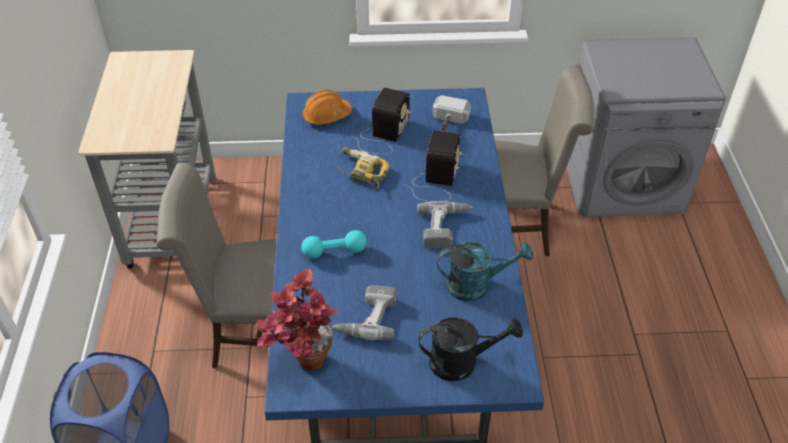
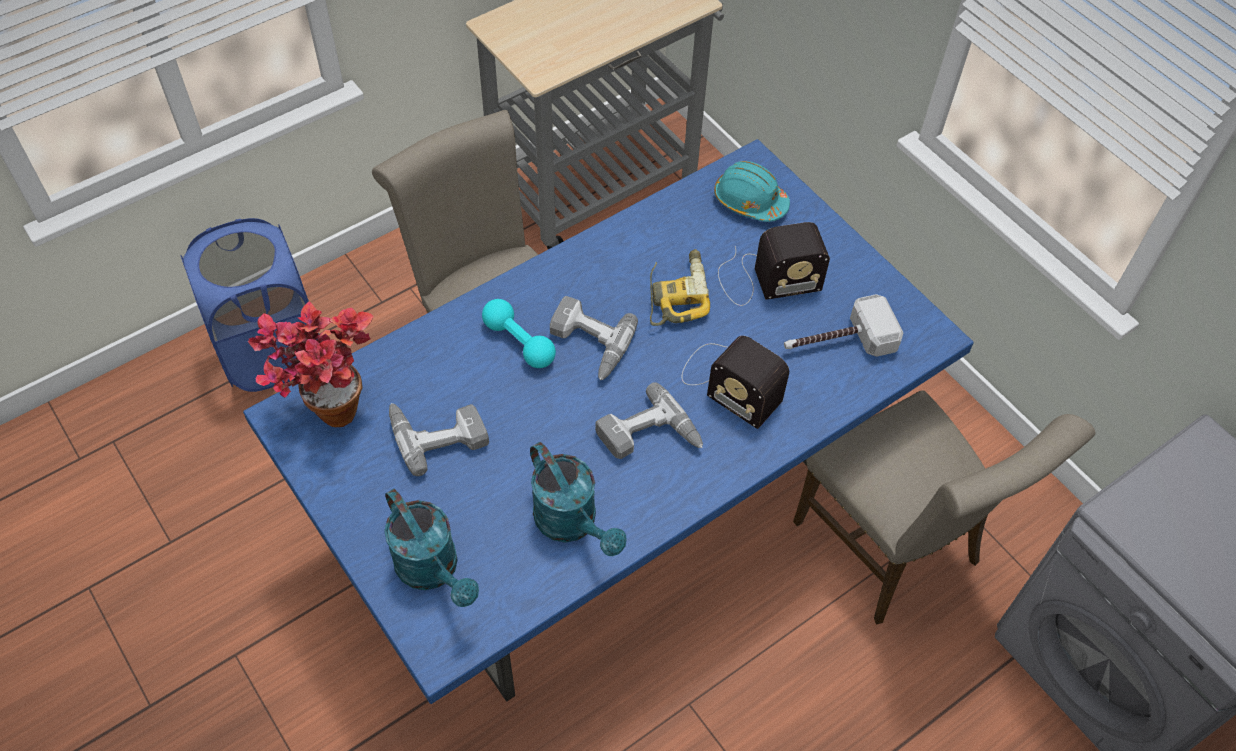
camera: 55 degrees right, 10 degrees up
(326, 116) = (749, 201): orange hard hat -> turquoise hard hat
(362, 223) = (588, 344): none -> power drill
(436, 180) = (728, 382): radio -> radio turned 60 degrees clockwise
(462, 362) = (433, 570): black watering can -> turquoise watering can

